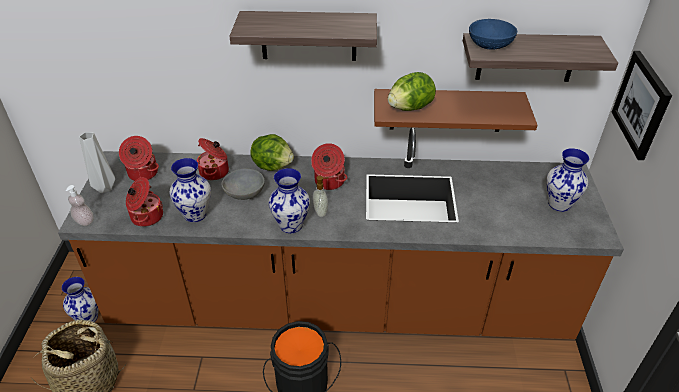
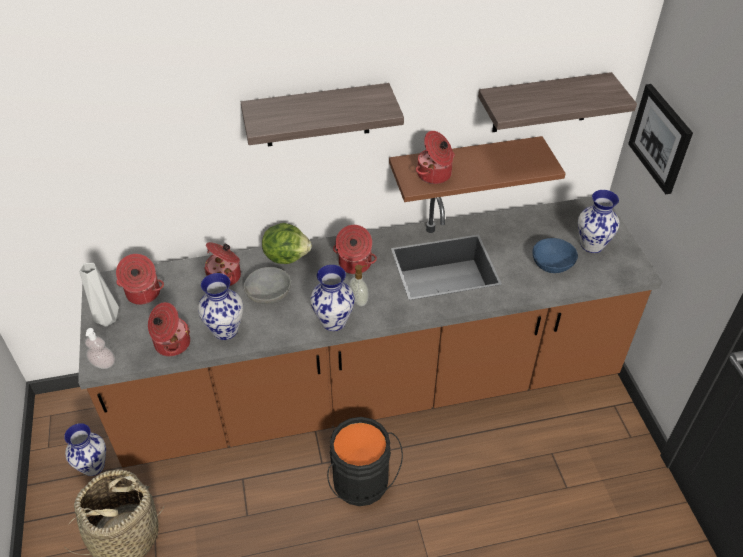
camera: 15 degrees left, 5 degrees up
(410, 108) = (435, 175): lettuce -> cooking pot
(490, 45) = (511, 100): blue bowl -> blue bowl (553, 264)

